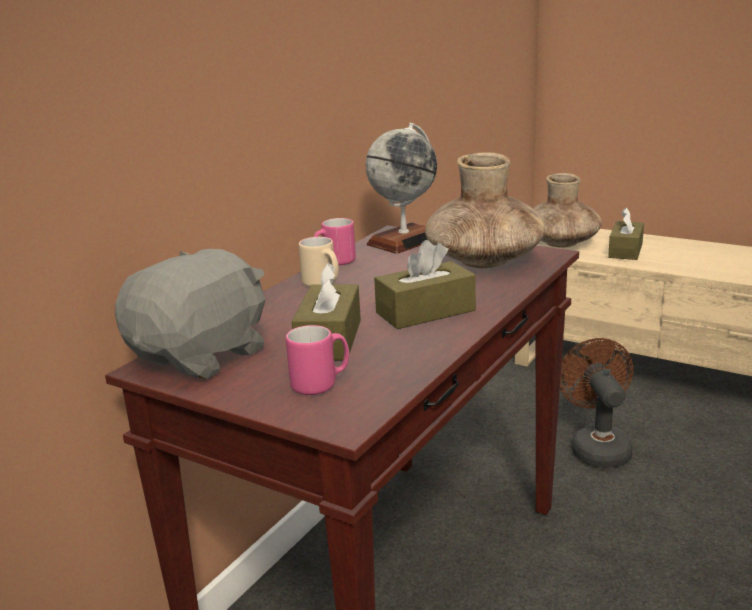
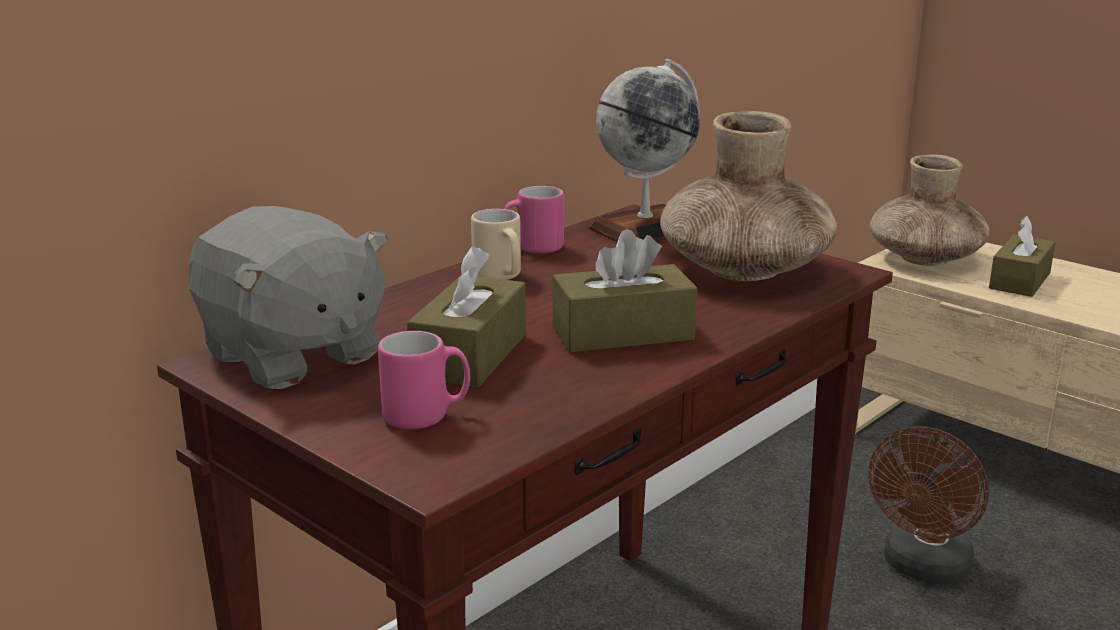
camera: 10 degrees right, 0 degrees up
(202, 356) = (292, 356): grey plush toy -> grey plush toy turned 90 degrees clockwise
(597, 447) = (923, 568): brown fan -> brown fan turned 150 degrees counterclockwise

